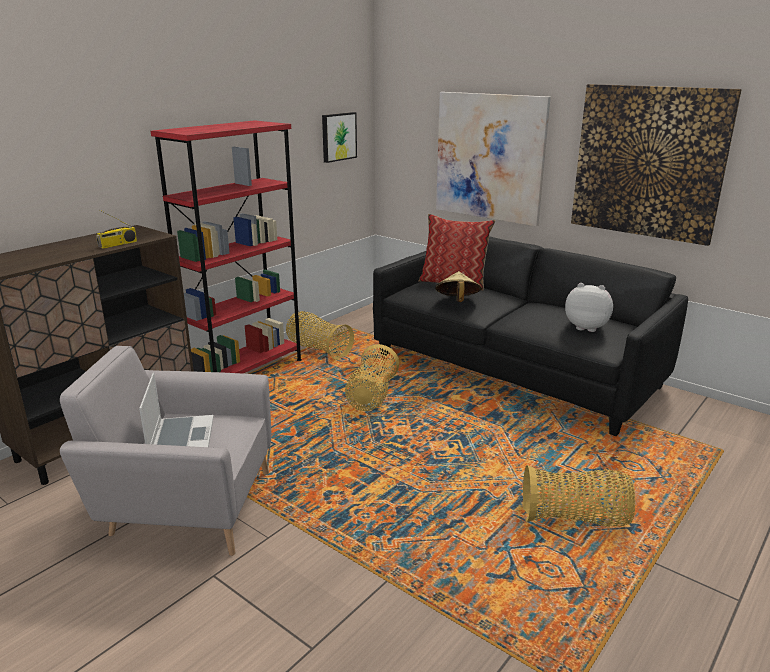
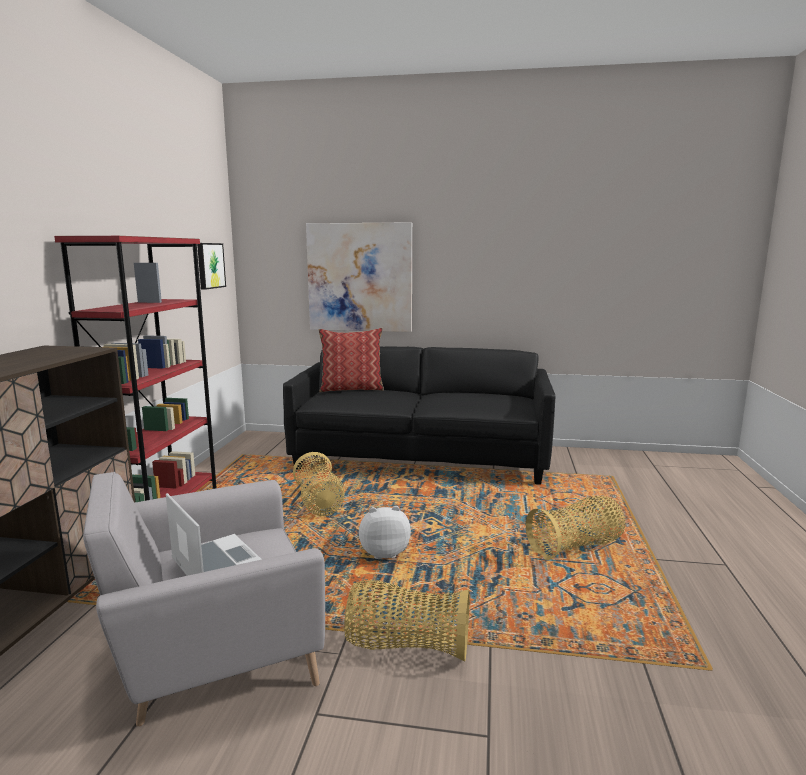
camera: 30 degrees left, 10 degrees down
(118, 244) = (54, 358): radio -> none
(318, 349) = (226, 477): basket -> basket (406, 646)
(457, 301) = (373, 400): beige hat -> none
(586, 327) = (492, 401): plush toy -> plush toy (384, 553)
(648, 162) = (499, 269): picture -> none

